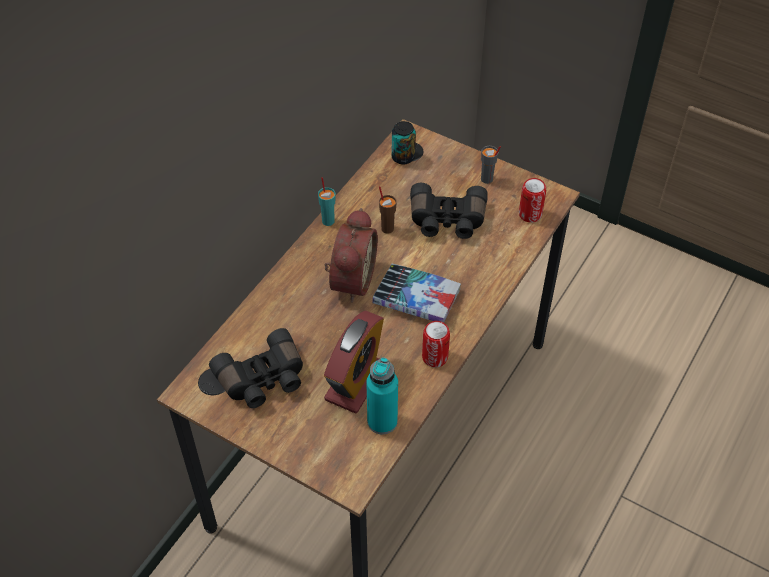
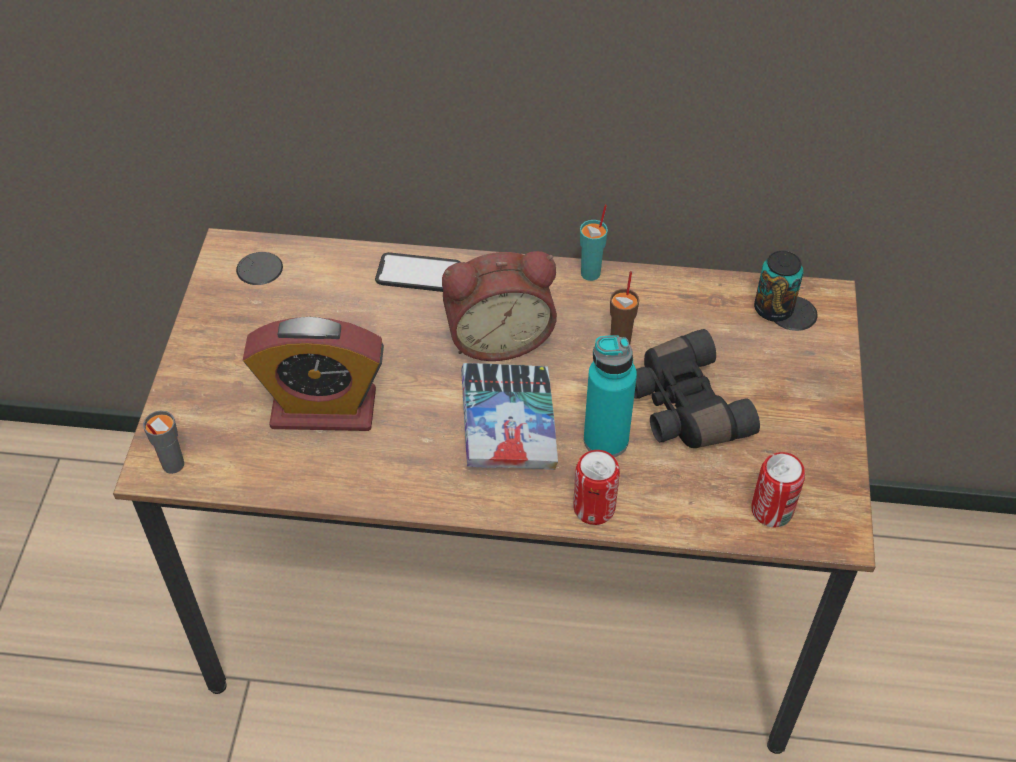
camera: 65 degrees right, 0 degrees up
(263, 380) = (281, 312): black binoculars -> none
(275, 300) = (418, 274): none -> phone
(382, 421) = (271, 463): turquoise bottle -> turquoise bottle (606, 440)
(435, 357) = (412, 484): can -> can (594, 508)
(487, 179) = (806, 427): grey cup -> grey cup (172, 465)

